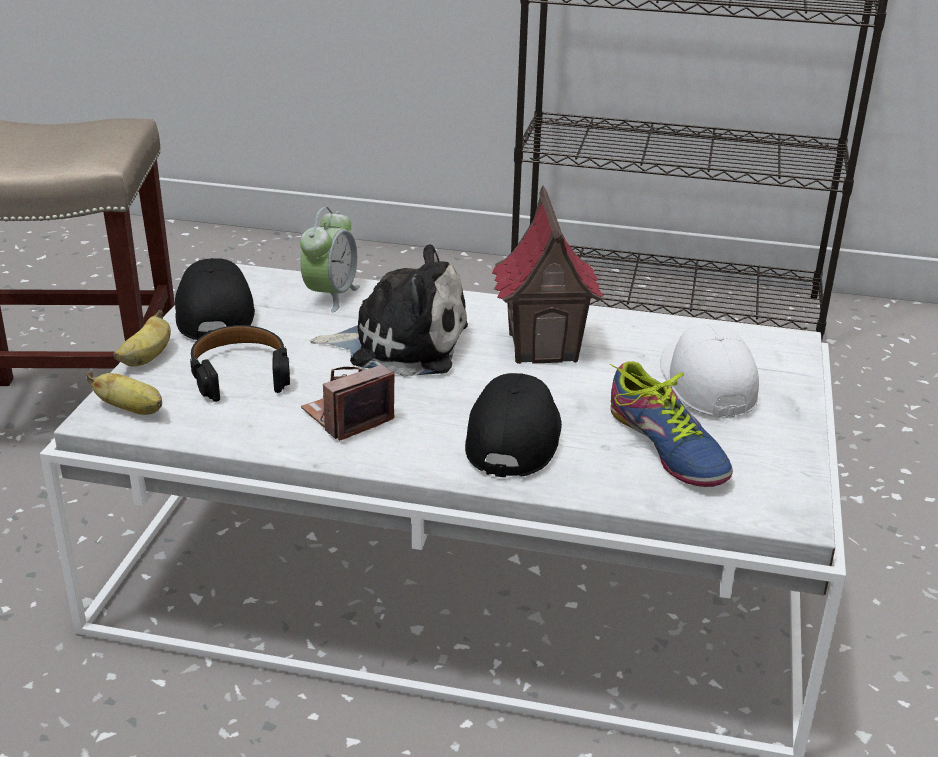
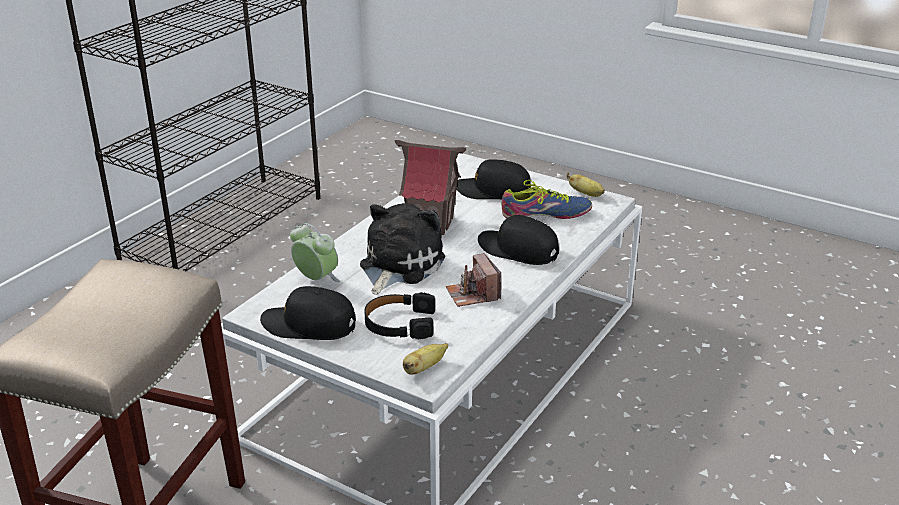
camera: 70 degrees left, 0 degrees up
(147, 358) = (357, 358): banana -> banana (586, 194)
(705, 382) = (493, 191): white cap -> black cap

